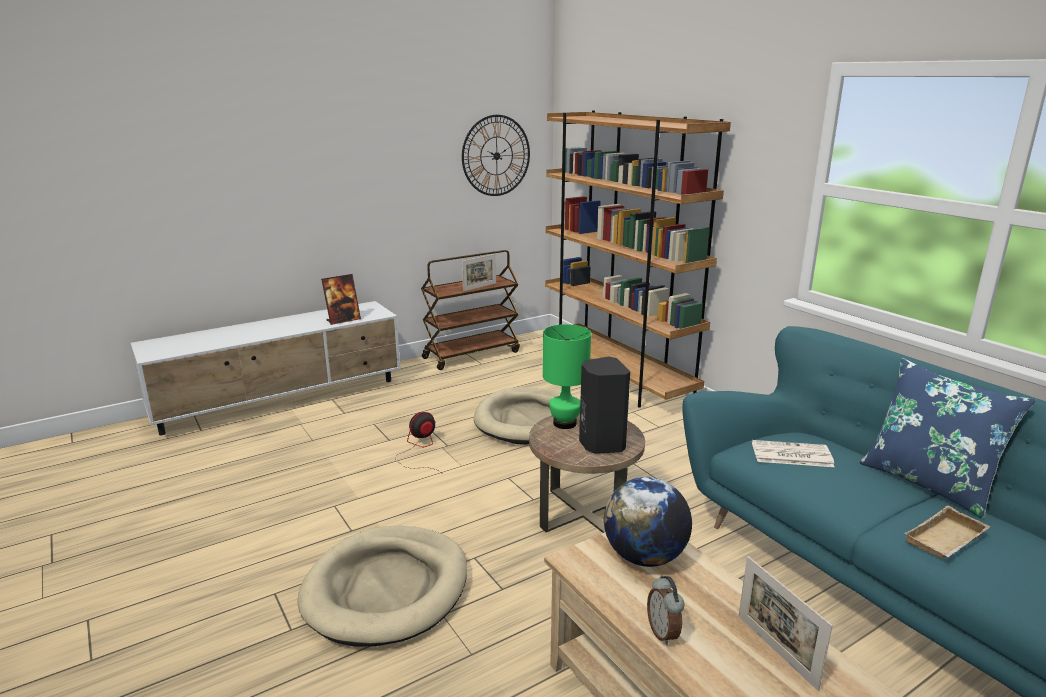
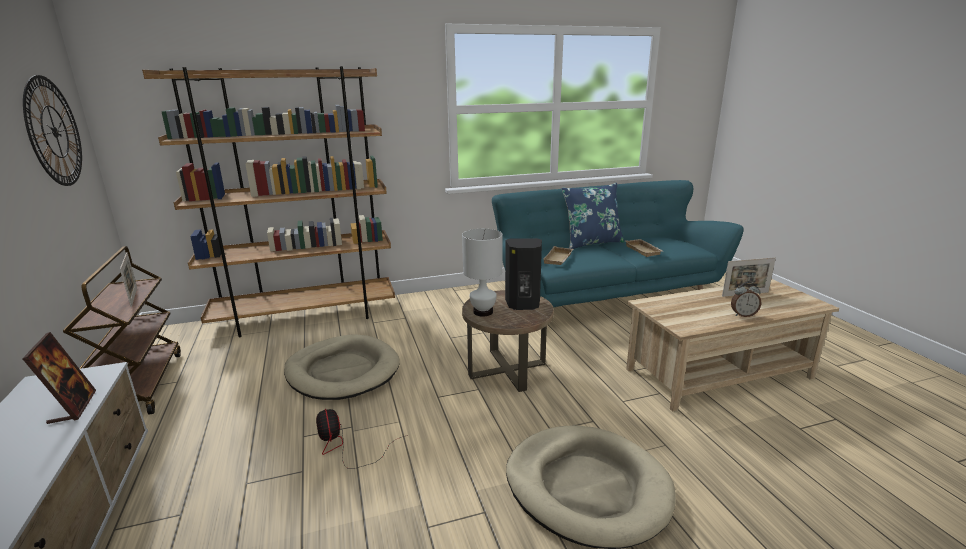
camera: 75 degrees left, 0 degrees up
(565, 423) = (482, 312): green table lamp -> white table lamp
(644, 557) = (675, 308): globe -> none
(790, 455) = (559, 259): newspaper -> beige tray

